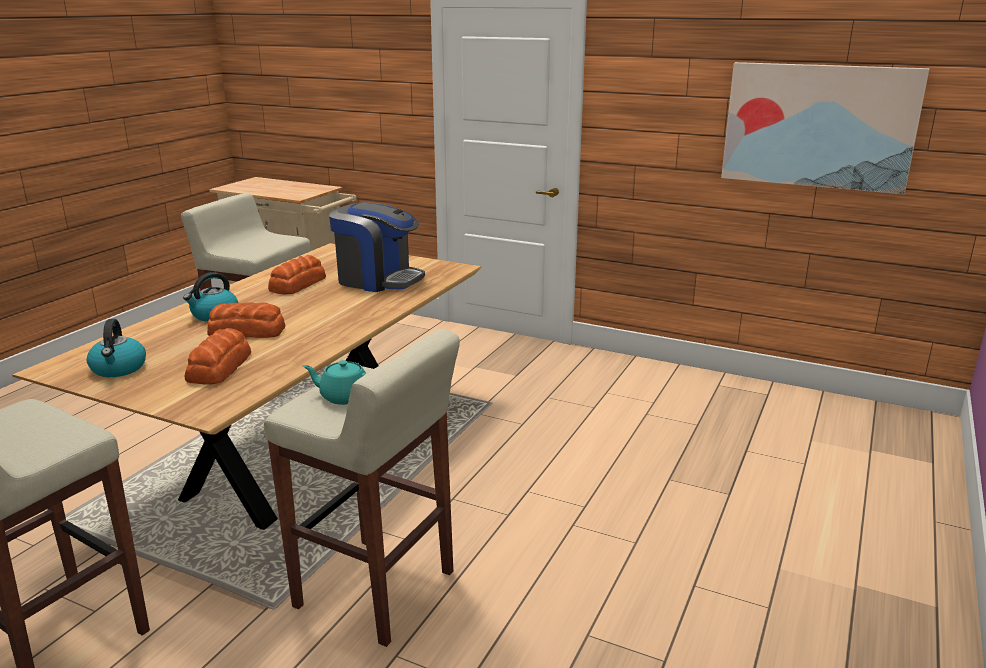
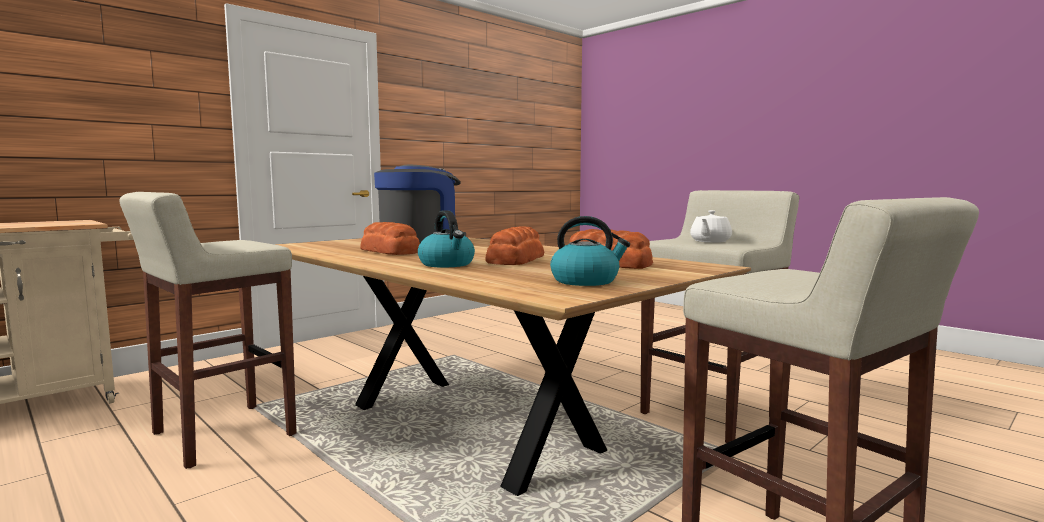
camera: 70 degrees left, 15 degrees down
(344, 396) = (710, 241): turquoise teapot -> white teapot
(818, 126) = (511, 135): picture -> none

